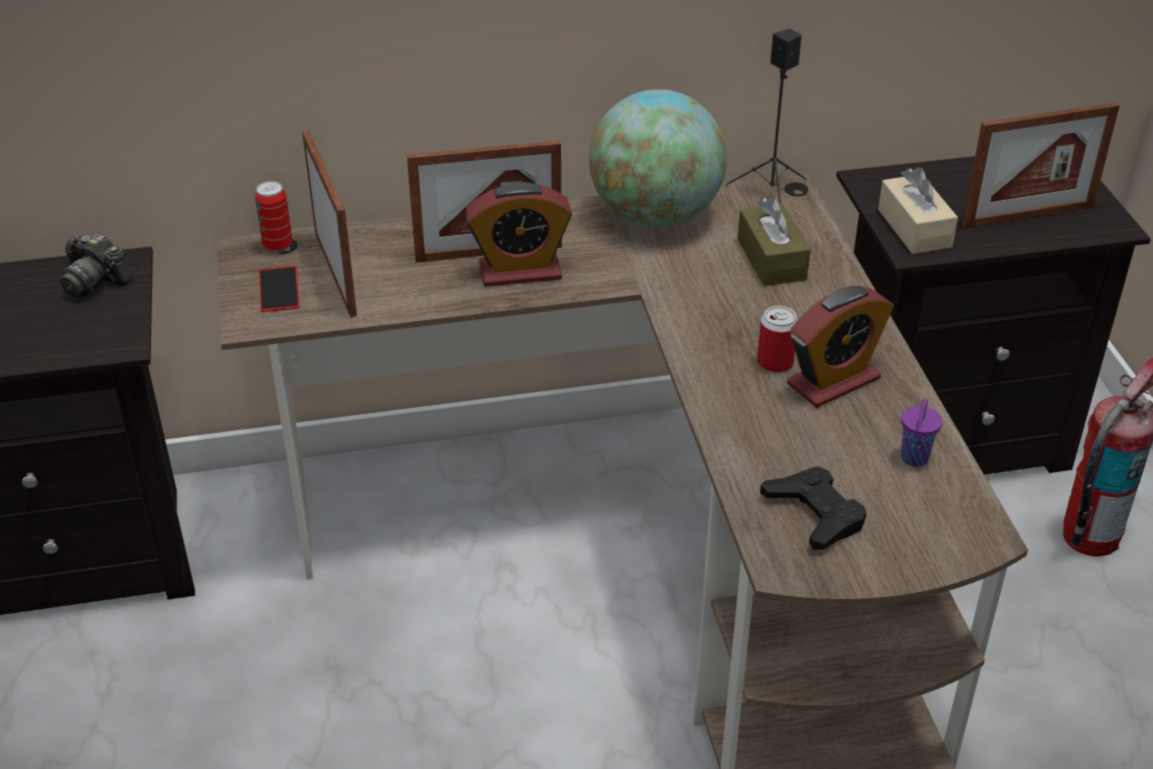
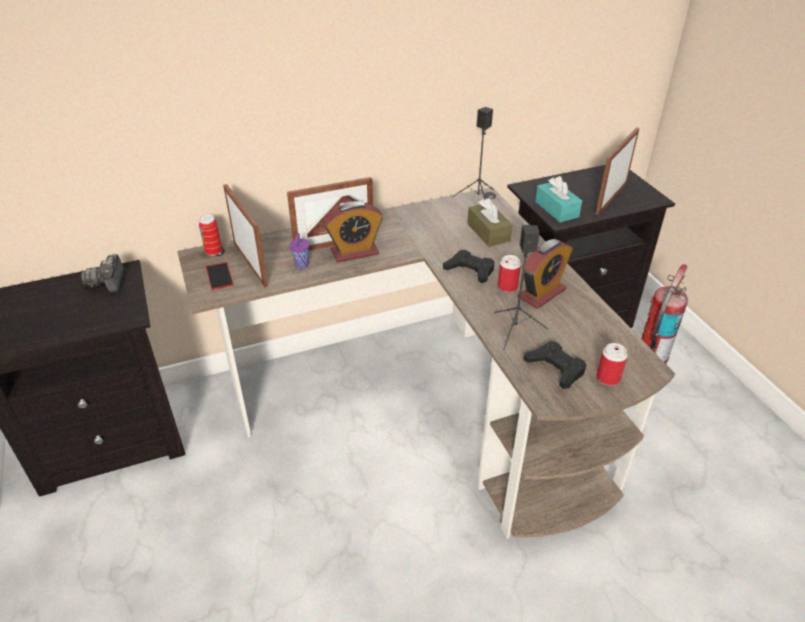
camera: 10 degrees left, 0 degrees up
(94, 281) = (108, 282): camera -> camera turned 60 degrees clockwise
(655, 216) = (420, 216): globe -> none
(717, 325) = (470, 270): none -> black game controller
(764, 441) = (515, 330): none -> black speaker
(902, 542) = (608, 378): none -> can
(914, 228) = (556, 209): beige tissue box -> turquoise tissue box
(914, 459) = (598, 331): purple cup -> purple cup (301, 266)
(1028, 216) = (611, 198): picture frame -> picture frame turned 150 degrees clockwise

